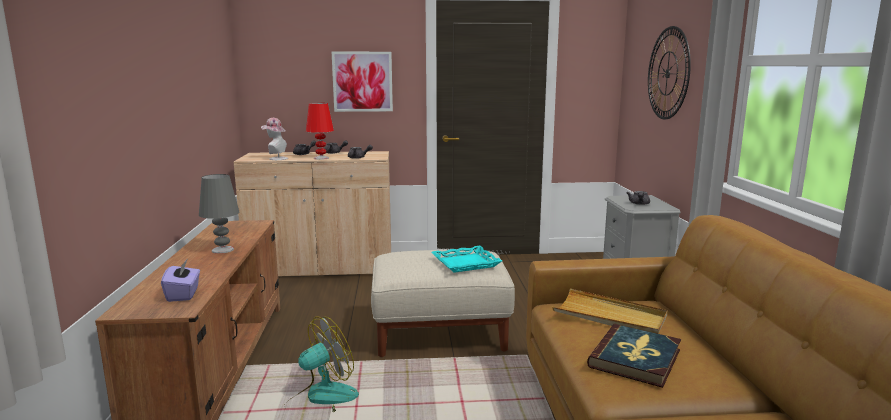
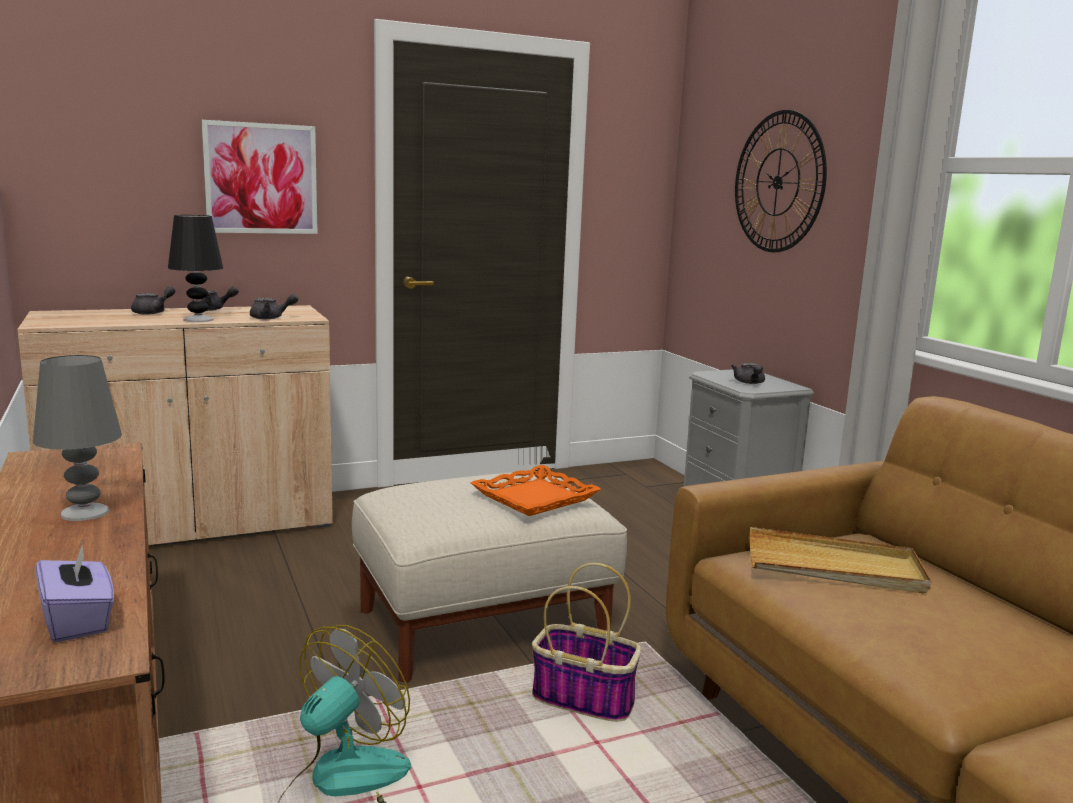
camera: 20 degrees left, 0 degrees up
(276, 158) = (106, 322): hat -> none
(321, 158) = (199, 320): red table lamp -> black table lamp
(465, 263) = (534, 497): turquoise tray -> orange tray
(471, 379) = (585, 699): none -> basket
(636, 358) = (934, 633): book -> none

